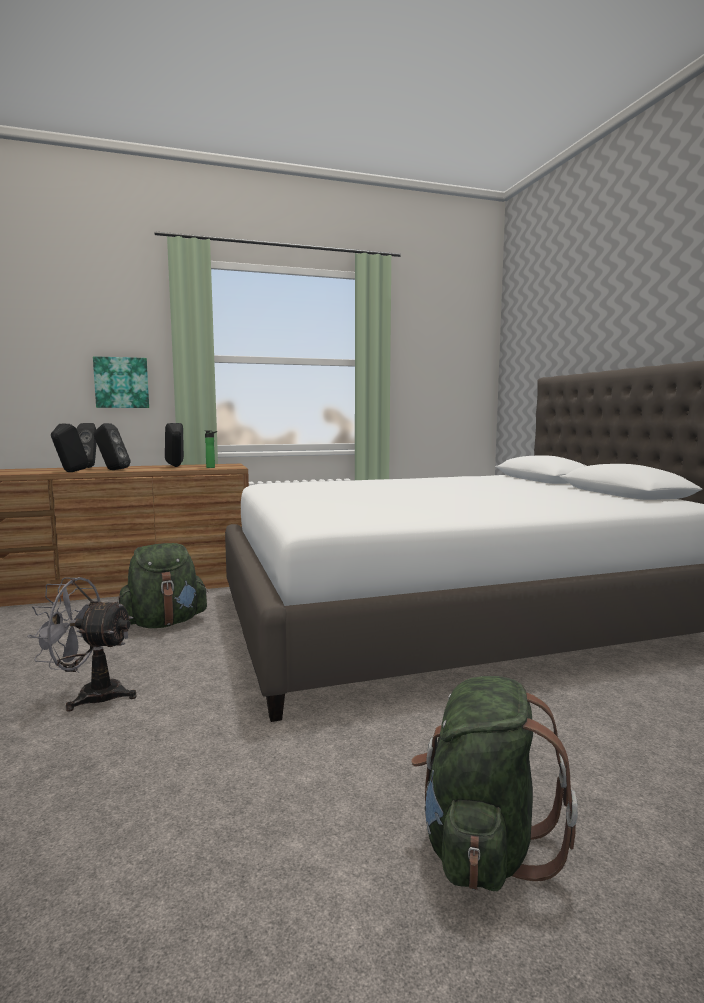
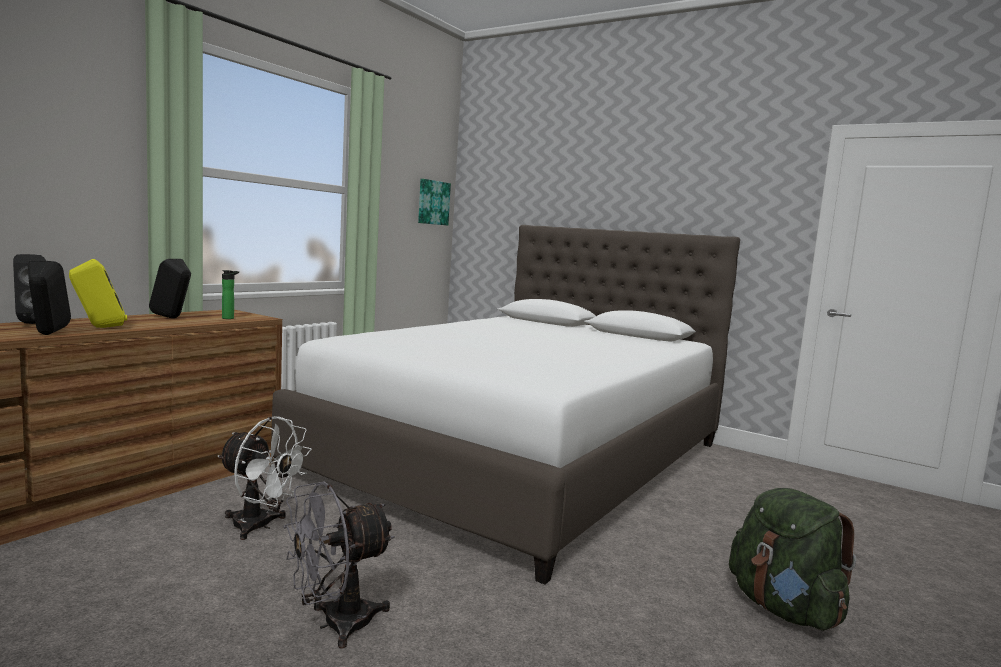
camera: 40 degrees left, 0 degrees up
(112, 470) = (99, 327): black speaker -> yellow speaker
(121, 382) = (60, 192): picture -> picture (433, 202)
(164, 623) = (260, 526): green backpack -> white fan

